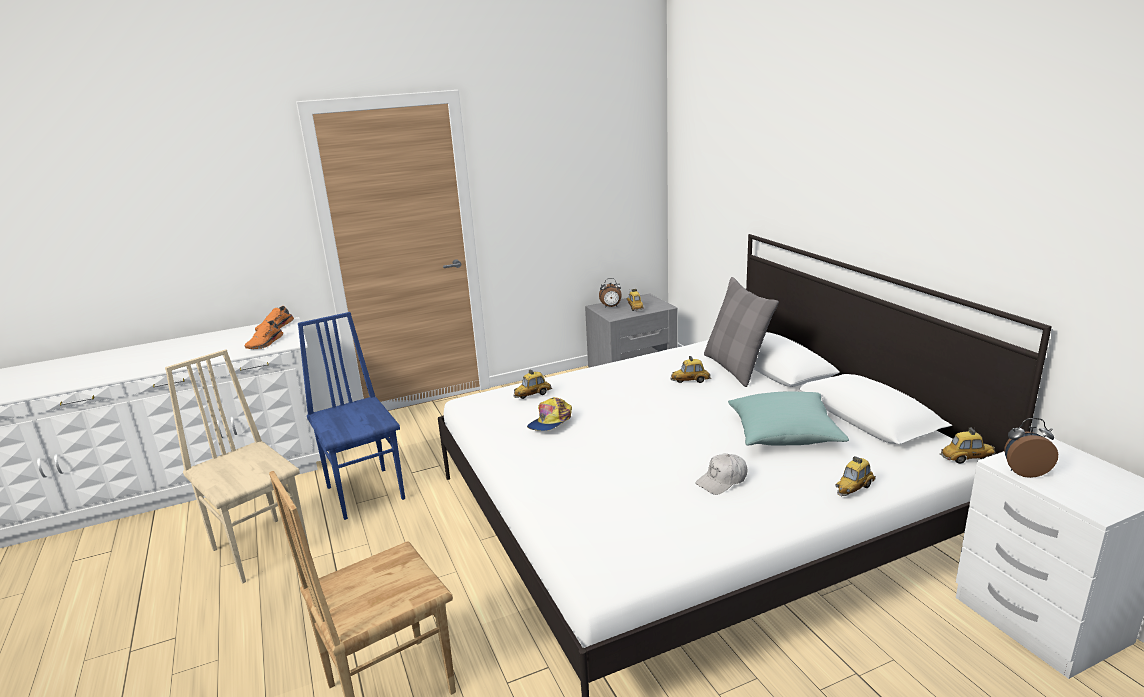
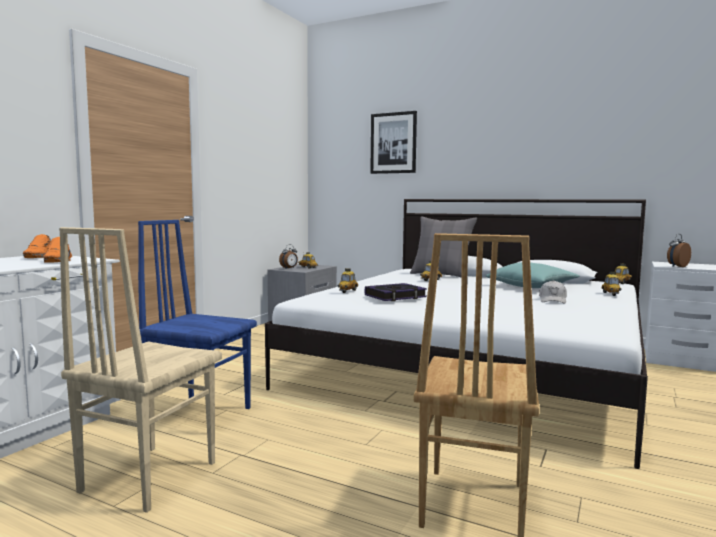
camera: 40 degrees left, 15 degrees down
(262, 548) = (147, 477): beige chair -> beige chair turned 75 degrees counterclockwise
(550, 422) = (395, 296): cap -> book
(744, 147) = (393, 143): none -> picture

